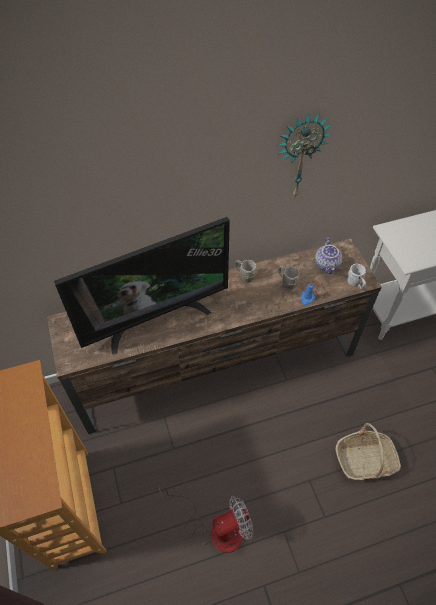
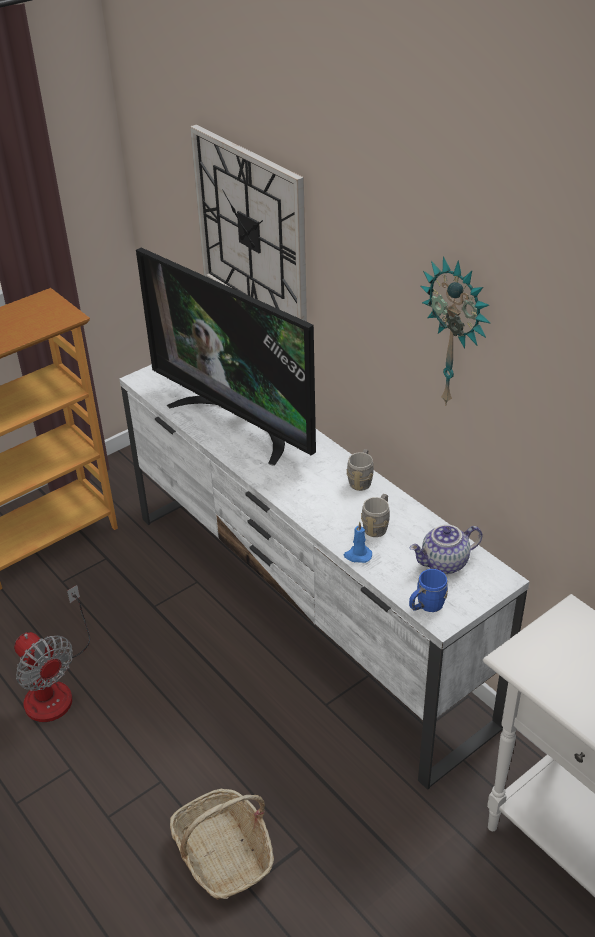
camera: 70 degrees right, 15 degrees down
(94, 208) = (251, 231): none -> wall clock
(219, 368) = (304, 614): brown tv stand -> white tv stand
(355, 284) = (426, 606): white mug -> blue mug

